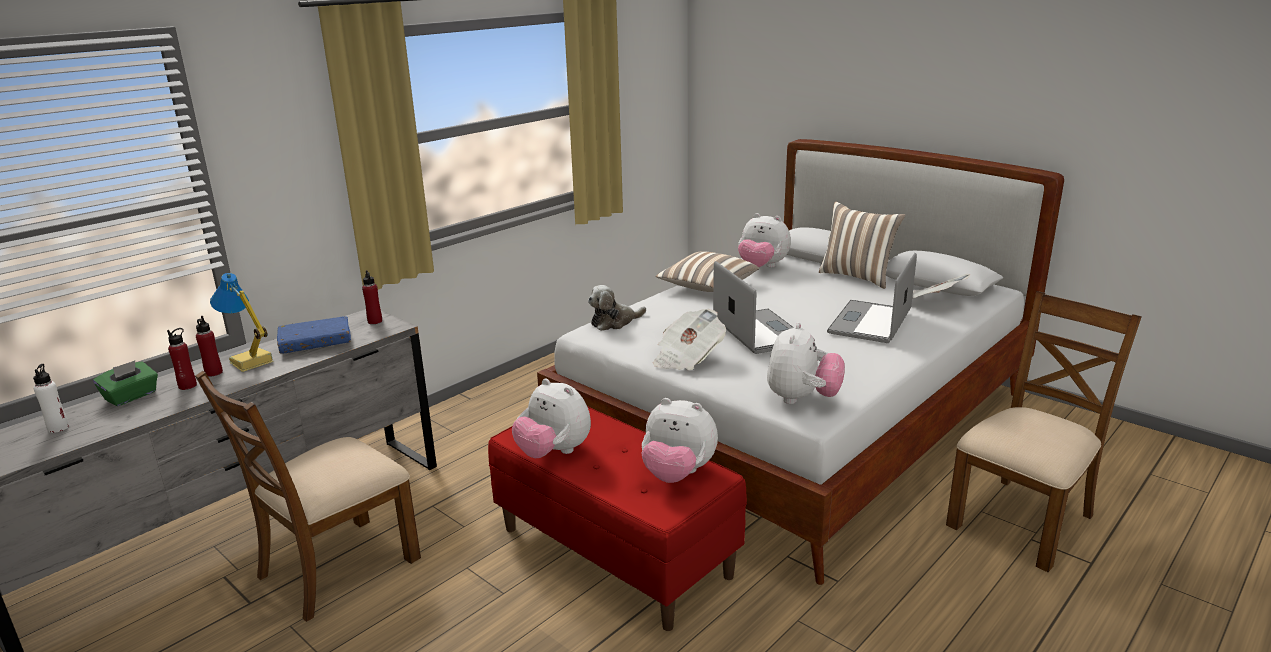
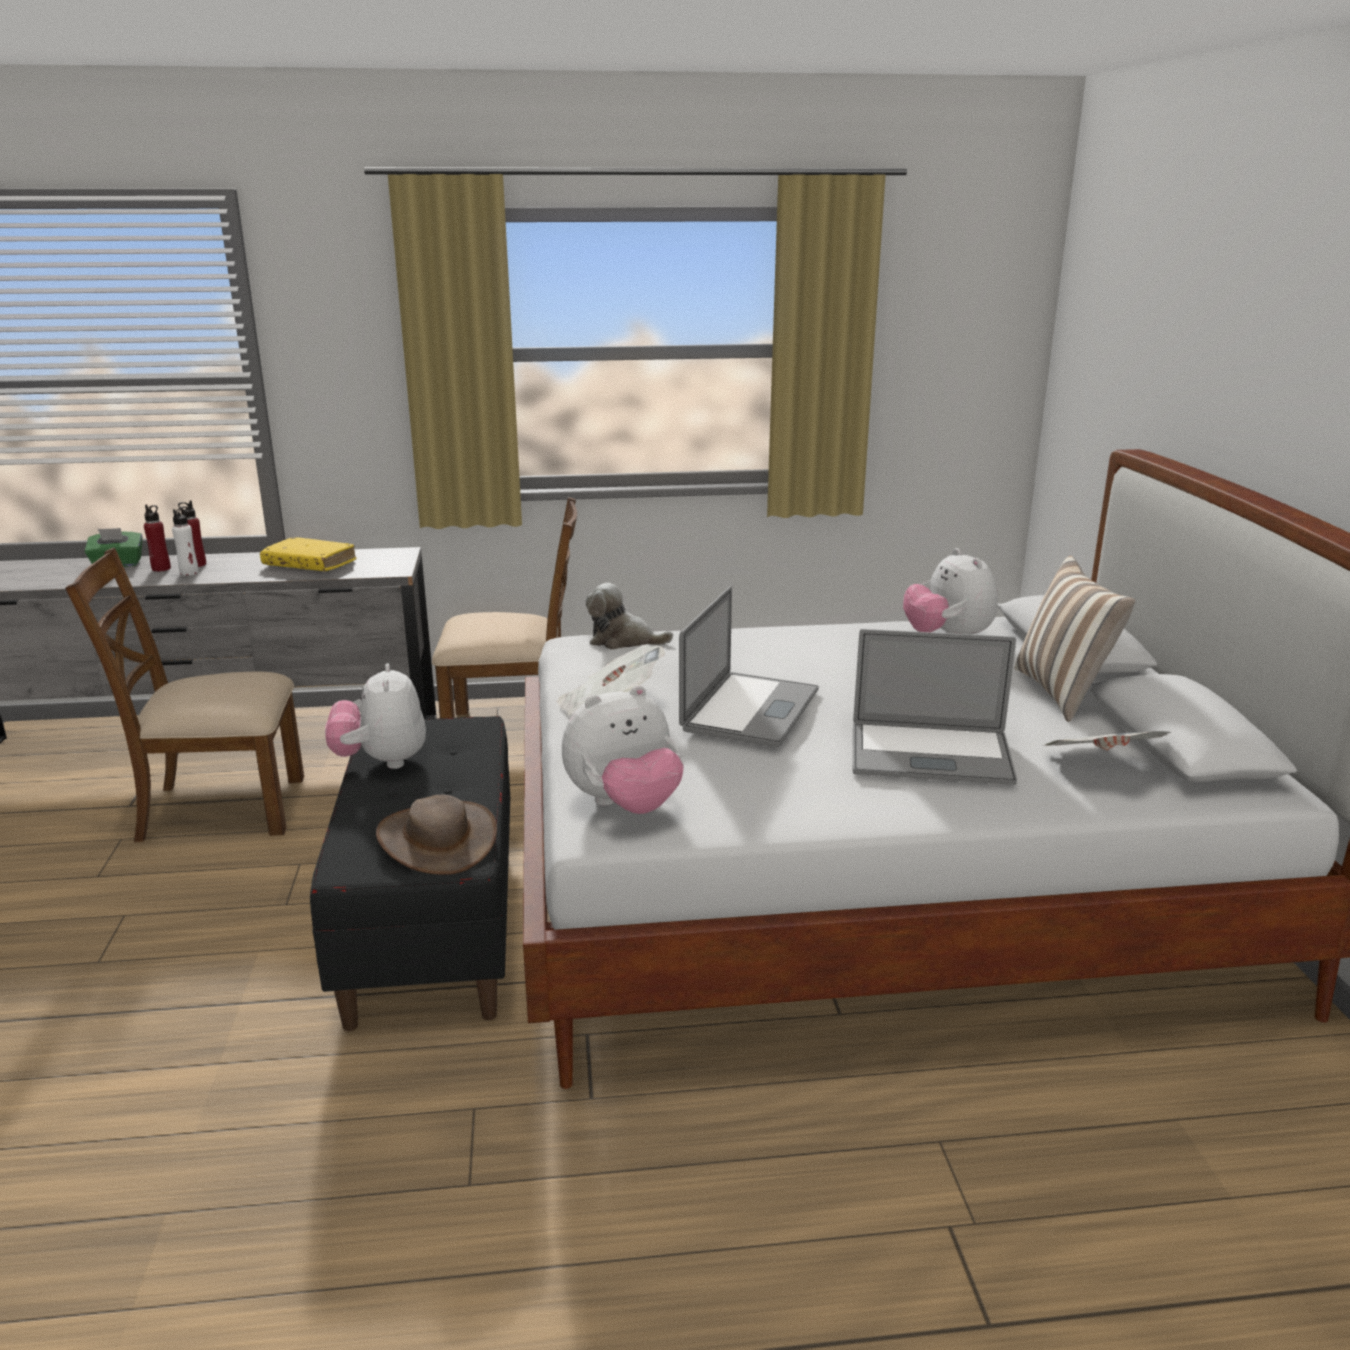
camera: 40 degrees right, 0 degrees up
(58, 428) = (37, 571): white bottle -> white bottle (189, 572)
(250, 362) = (234, 565): table lamp -> none
(315, 342) = (309, 564): blue book -> yellow book
(375, 321) = (390, 560): red bottle -> none
(615, 551) = (434, 923): red bench -> black bench
(677, 474) = (437, 839): plush toy -> brown hat
(707, 287) = (817, 638): pillow -> none
(870, 322) = (930, 754): laptop -> laptop turned 150 degrees counterclockwise
(1023, 520) = (984, 1194): brown chair -> brown chair (514, 730)

